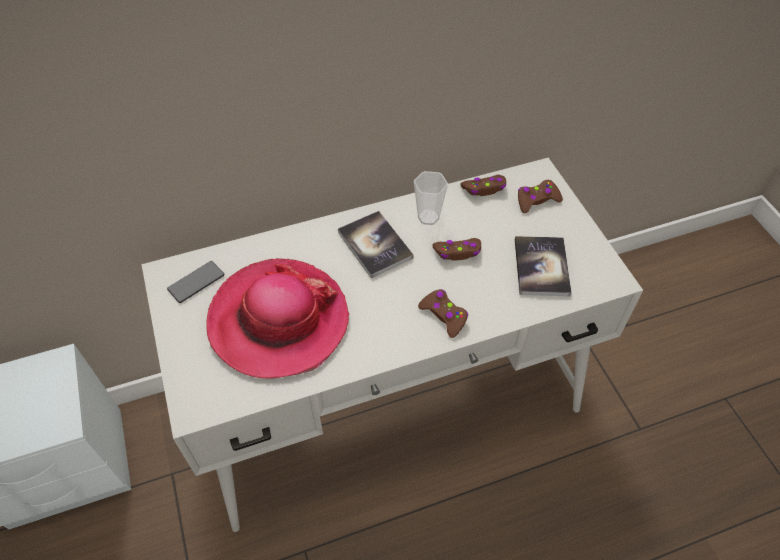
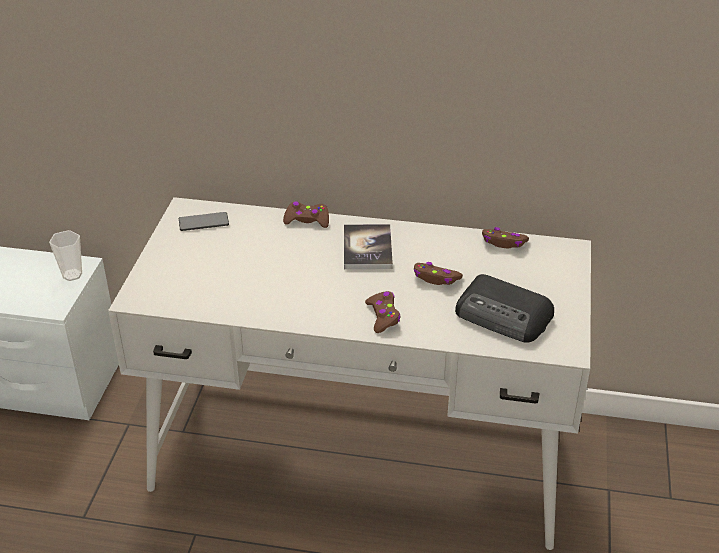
camera: 30 degrees right, 15 degrees down
(278, 320) = (245, 269): hat -> none
(428, 217) = (432, 245): cup -> cup (72, 275)
(536, 200) = (547, 267): brown game controller -> brown game controller (307, 220)
(541, 267) = (504, 316): book -> radio

